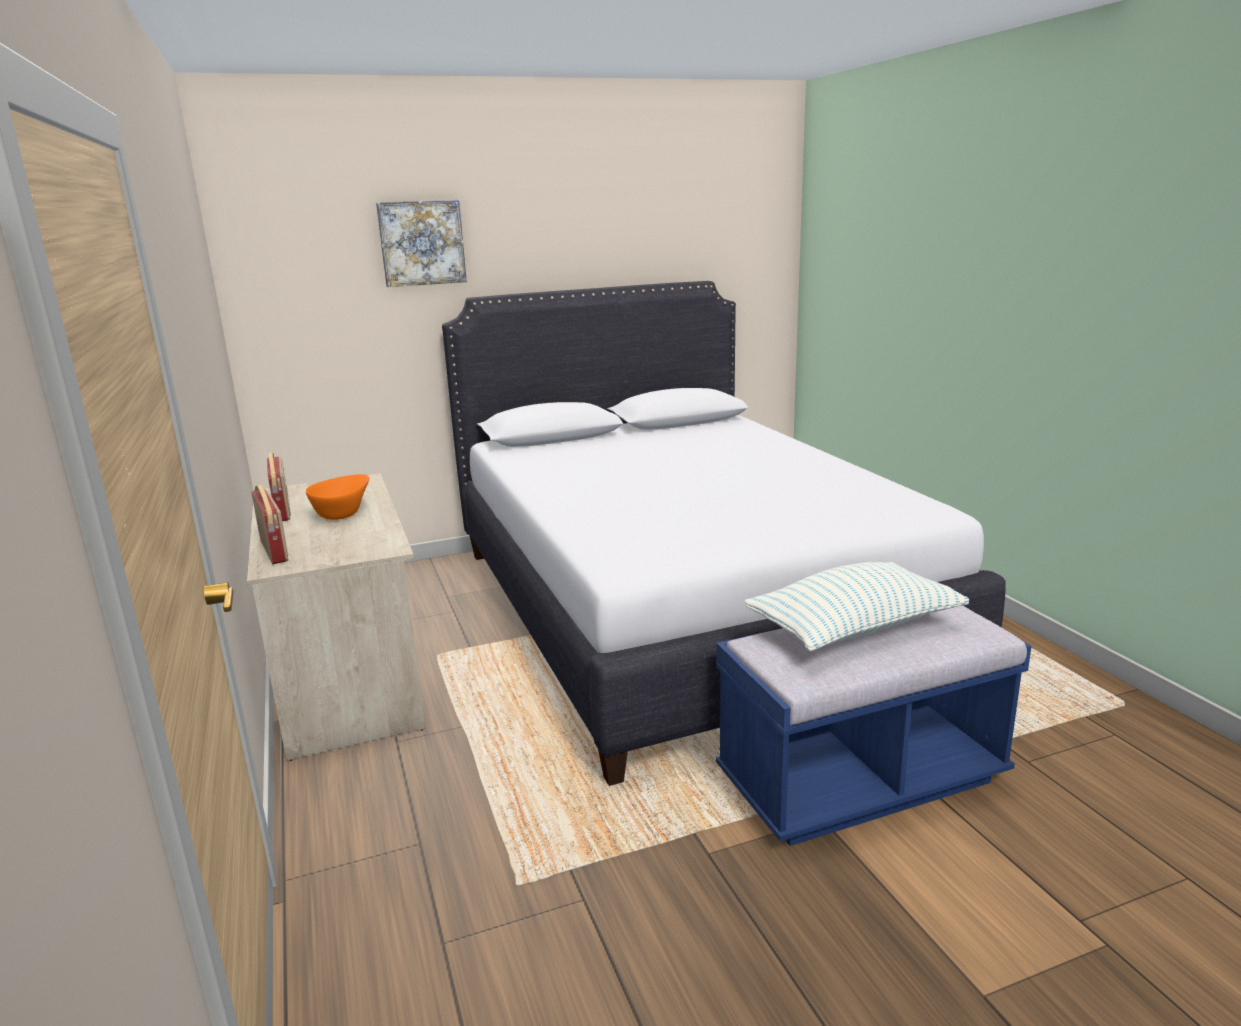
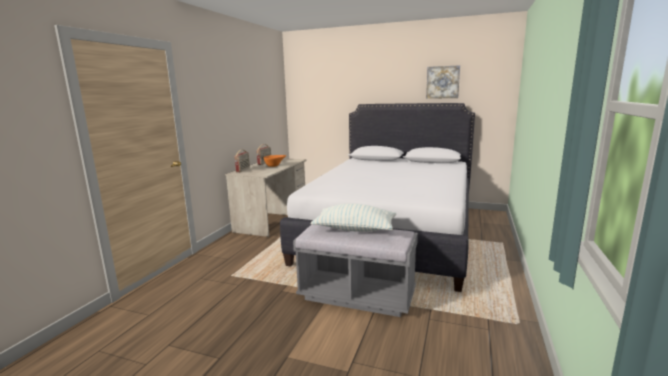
camera: 40 degrees right, 5 degrees down
(422, 243) = (347, 84): picture -> picture (442, 82)
(861, 780) = (356, 296): blue bench -> grey bench

